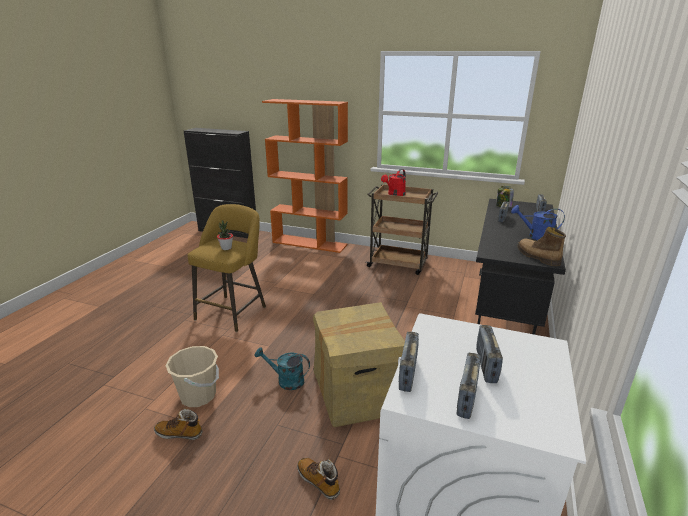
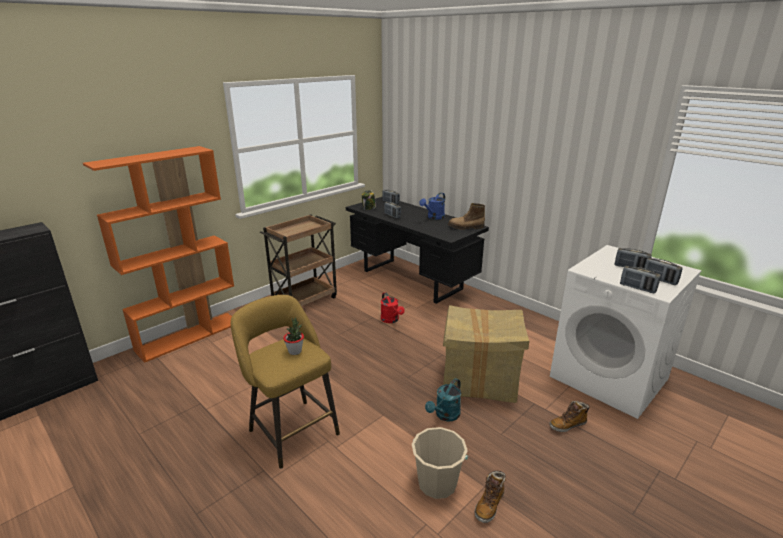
camera: 65 degrees left, 0 degrees up
(394, 195) = (292, 232): red watering can -> red watering can (391, 320)

